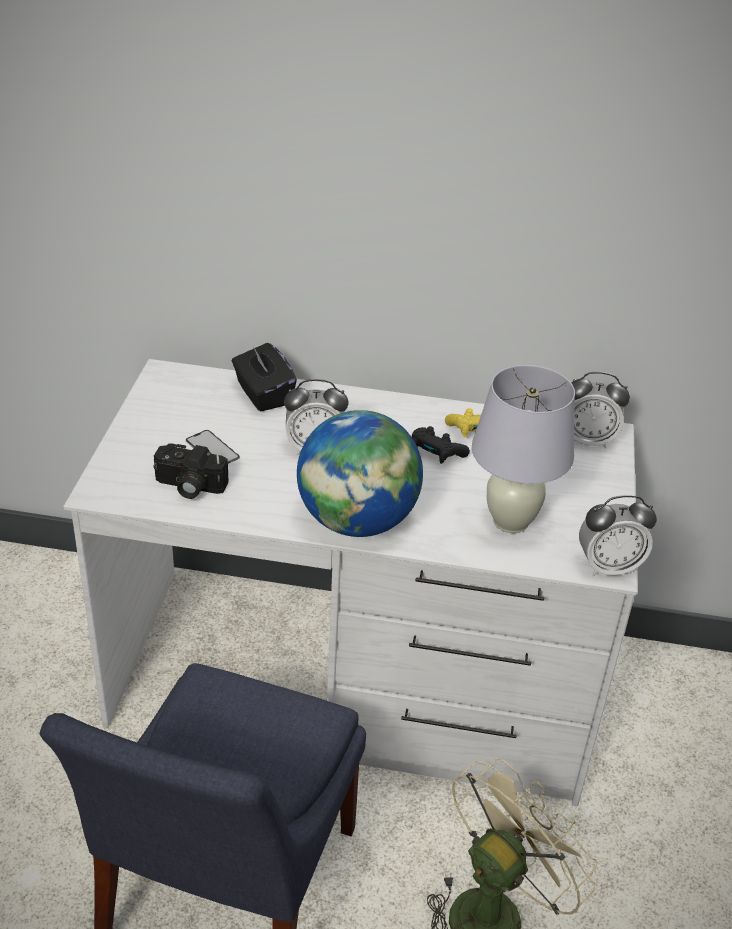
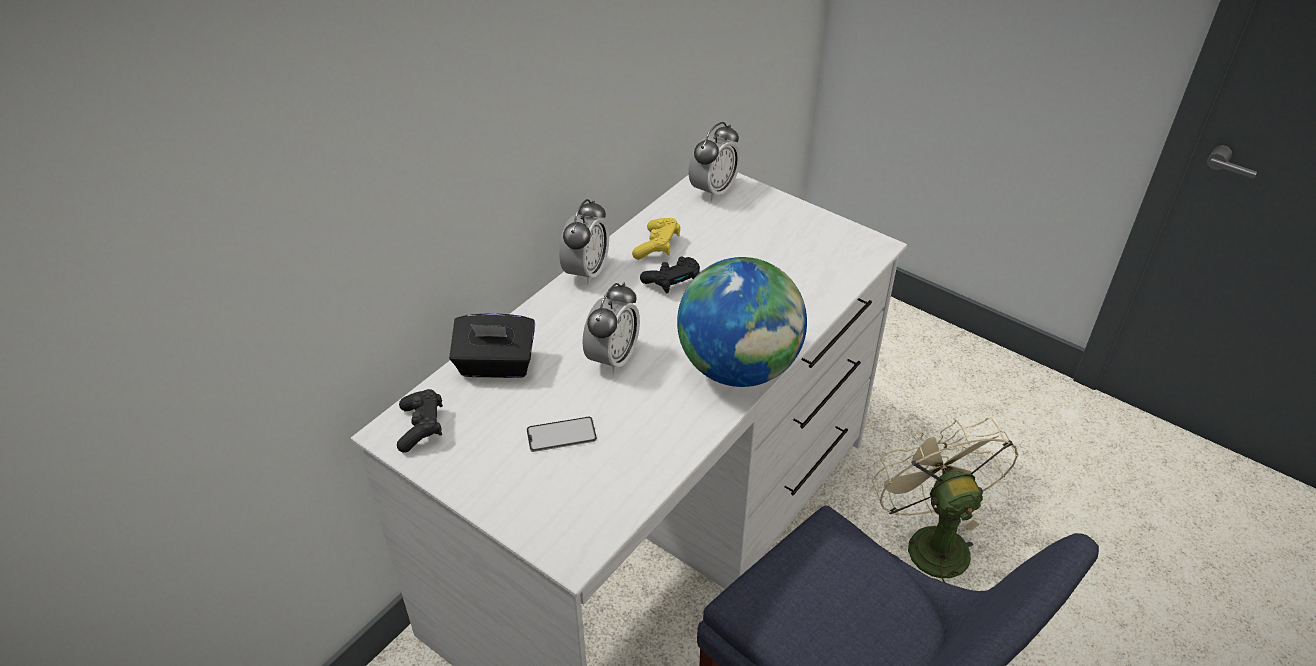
camera: 60 degrees left, 5 degrees up
(176, 383) = (421, 427): none -> black game controller
(188, 486) = (611, 473): camera -> none
(511, 522) = (792, 275): white table lamp -> none
(608, 567) = (873, 246): alarm clock -> alarm clock (586, 272)

